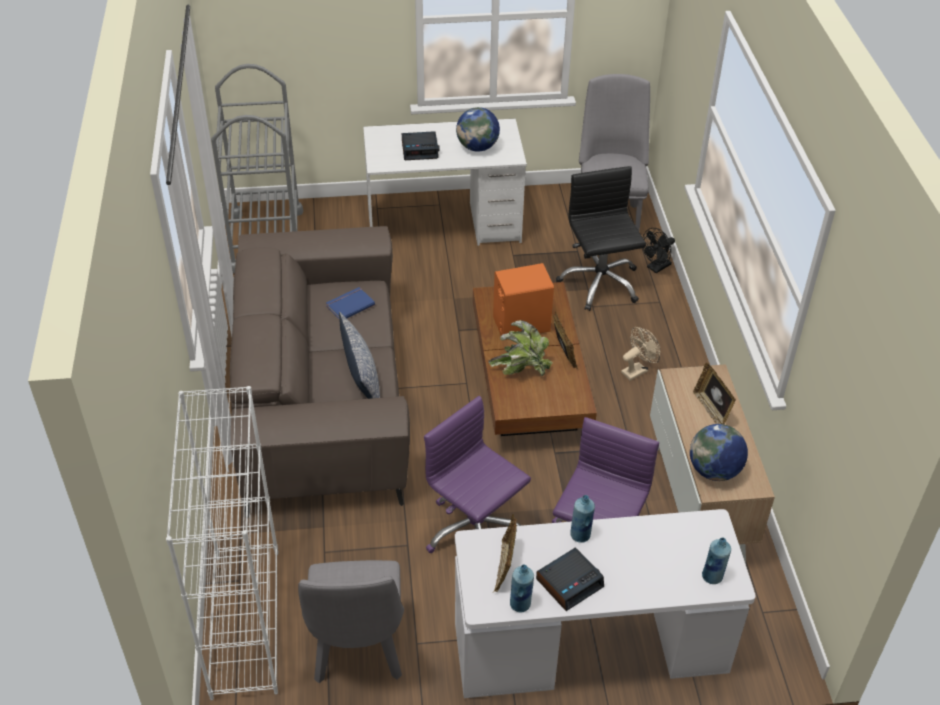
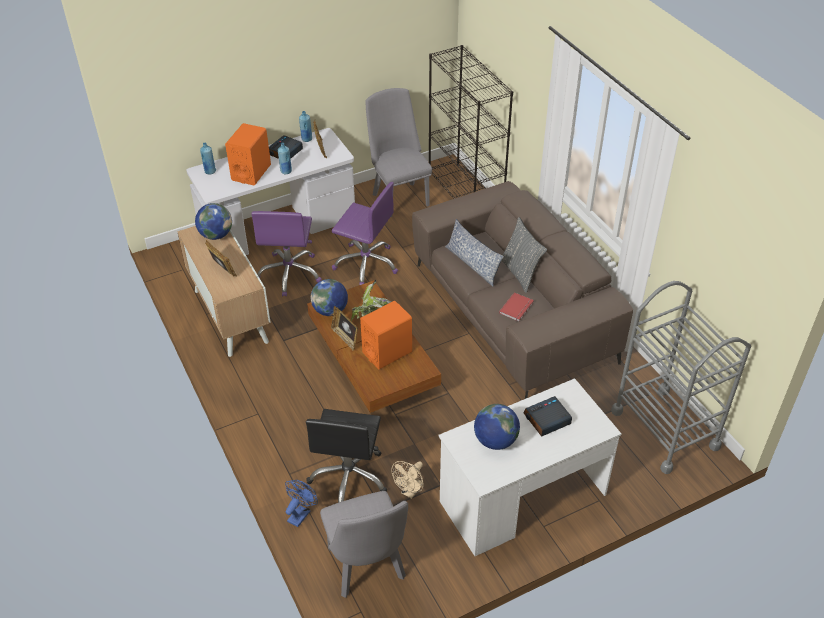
camera: 160 degrees right, 0 degrees up
(245, 621) = (465, 194): white bookcase -> black bookcase
(310, 348) = (520, 273): none -> grey pillow
(349, 304) = (517, 308): blue book -> red book
(569, 393) = (330, 310): none -> globe
(599, 283) = (349, 477): black office chair -> black office chair turned 45 degrees clockwise
(637, 370) = (293, 400): beige fan -> beige fan (410, 491)
(640, 551) = (251, 172): none -> orange speaker
(656, 268) = (301, 513): black fan -> blue fan

